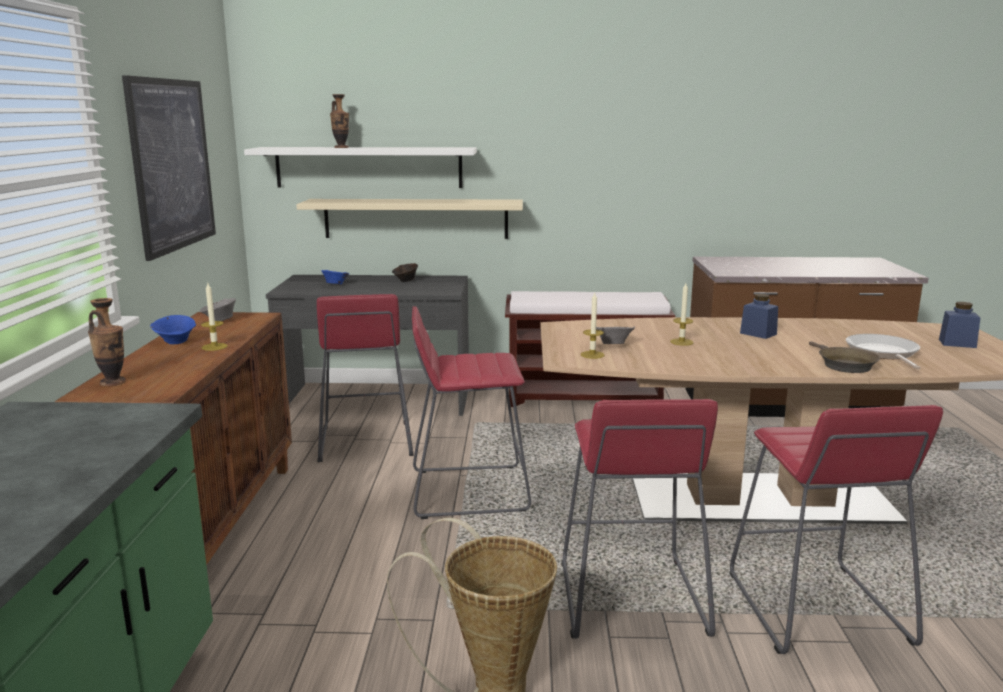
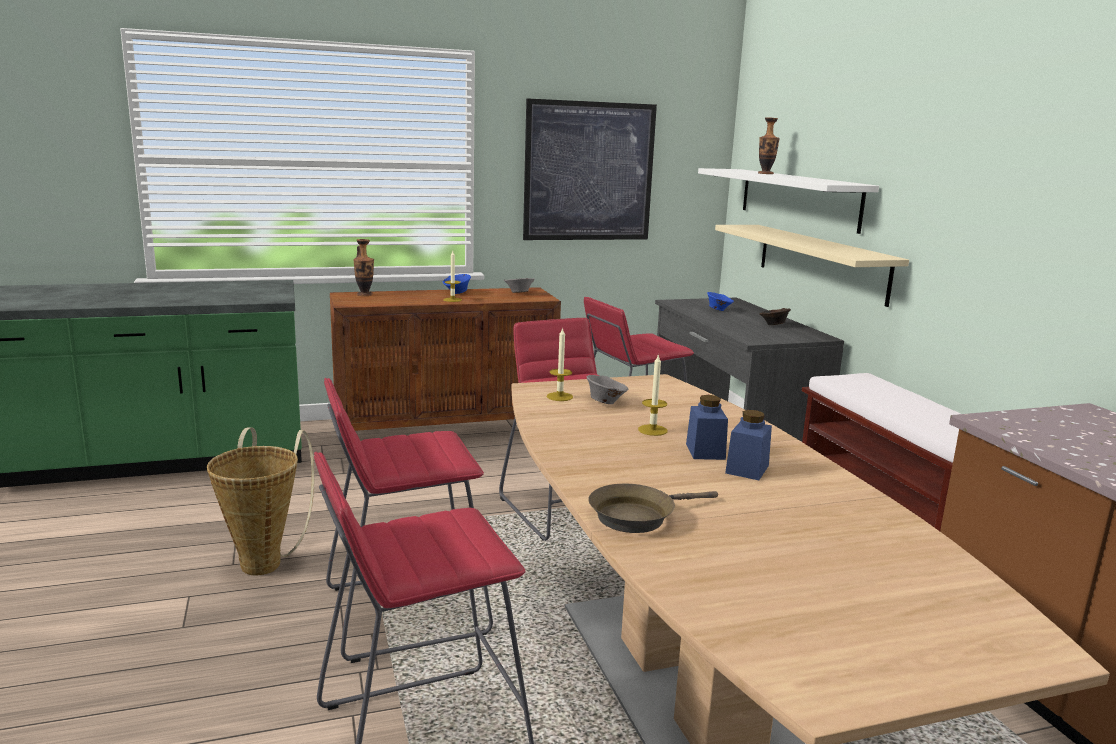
camera: 70 degrees right, 0 degrees up
(883, 353) = (734, 549): frying pan -> none
(957, 343) = (894, 629): blue jar -> blue jar (705, 451)

